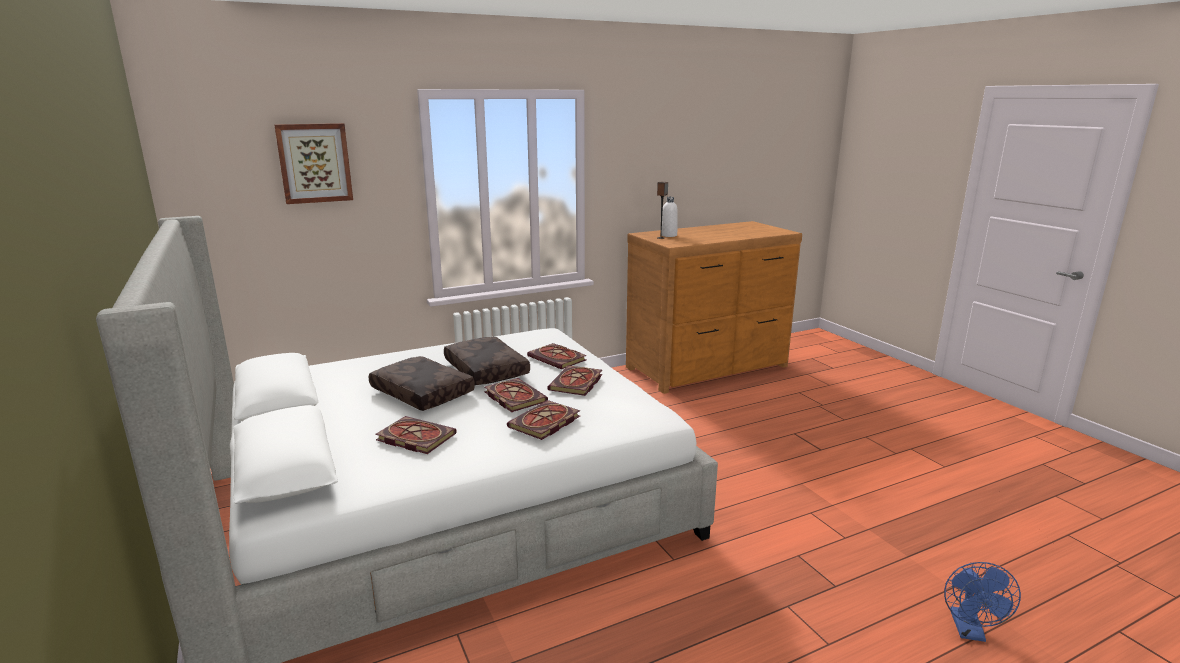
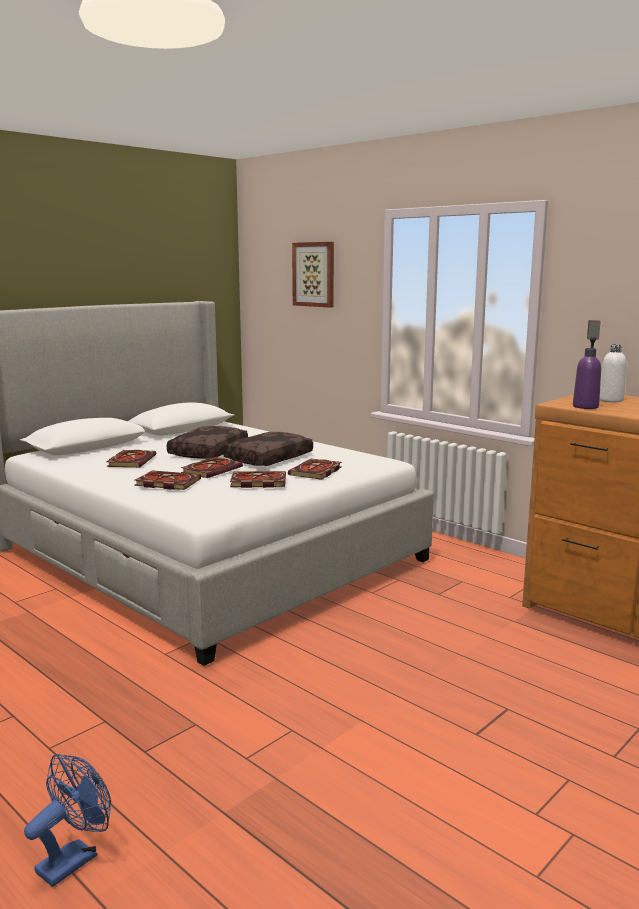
camera: 70 degrees right, 5 degrees down
(687, 242) = (585, 407): none -> purple bottle
(969, 631) = (74, 858): blue fan -> blue fan turned 135 degrees clockwise

